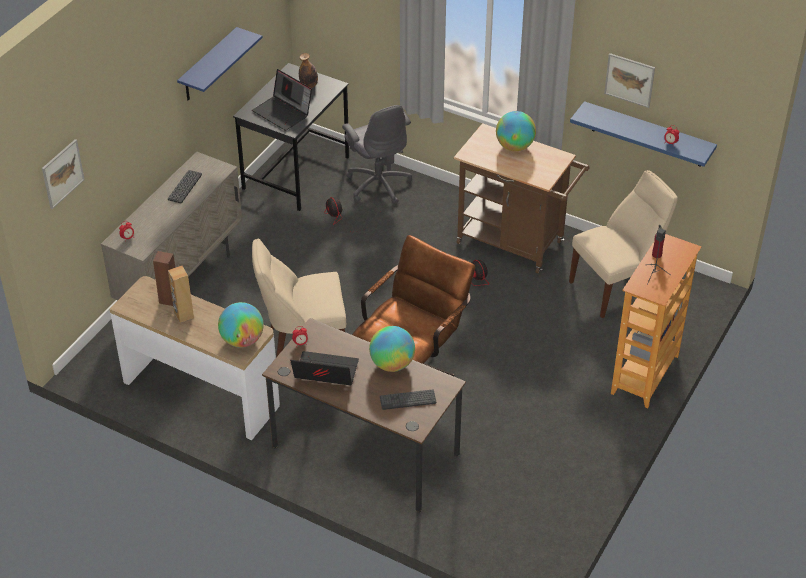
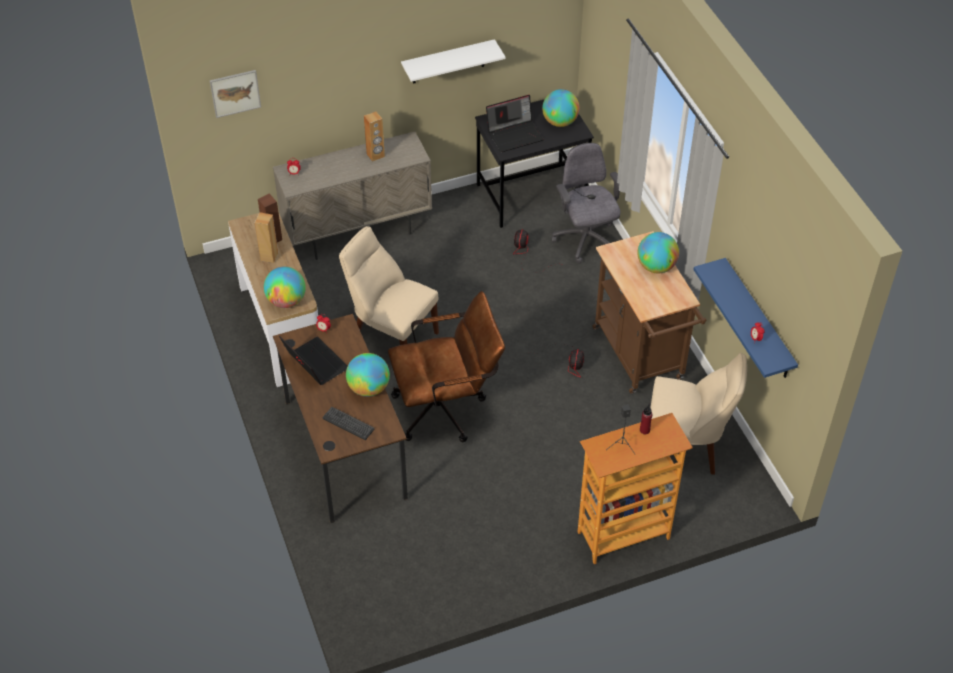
camera: 40 degrees right, 5 degrees up
(185, 187) = (375, 155): keyboard -> brown speaker
(208, 66) = (448, 62): blue shelf -> white shelf
(283, 112) = (515, 134): laptop -> laptop turned 105 degrees counterclockwise
(309, 85) = (560, 122): bottle -> globe
(378, 184) = (585, 240): grey office chair -> grey office chair turned 150 degrees clockwise
(629, 80) = (754, 258): picture -> none

